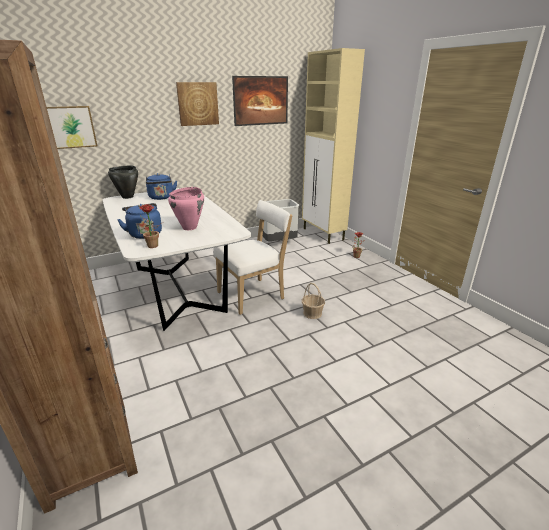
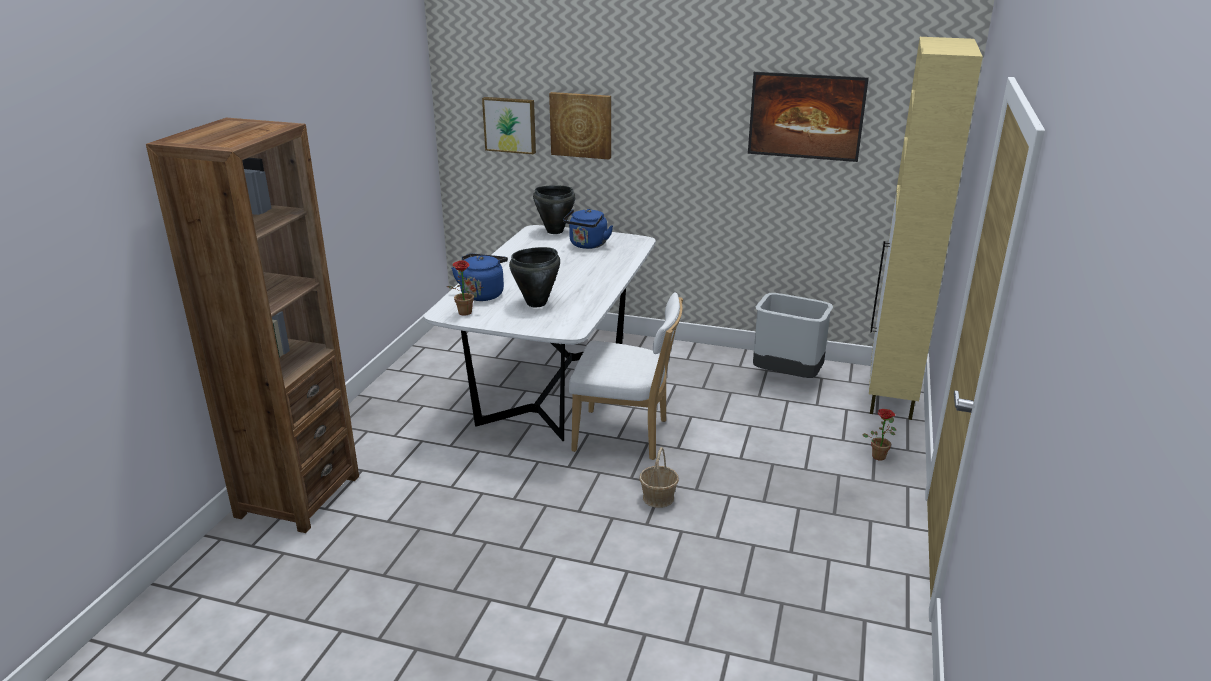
camera: 45 degrees right, 0 degrees up
(190, 227) = (537, 303): pink cooking pot -> black cooking pot
(197, 104) = (687, 111): picture -> picture (581, 125)

